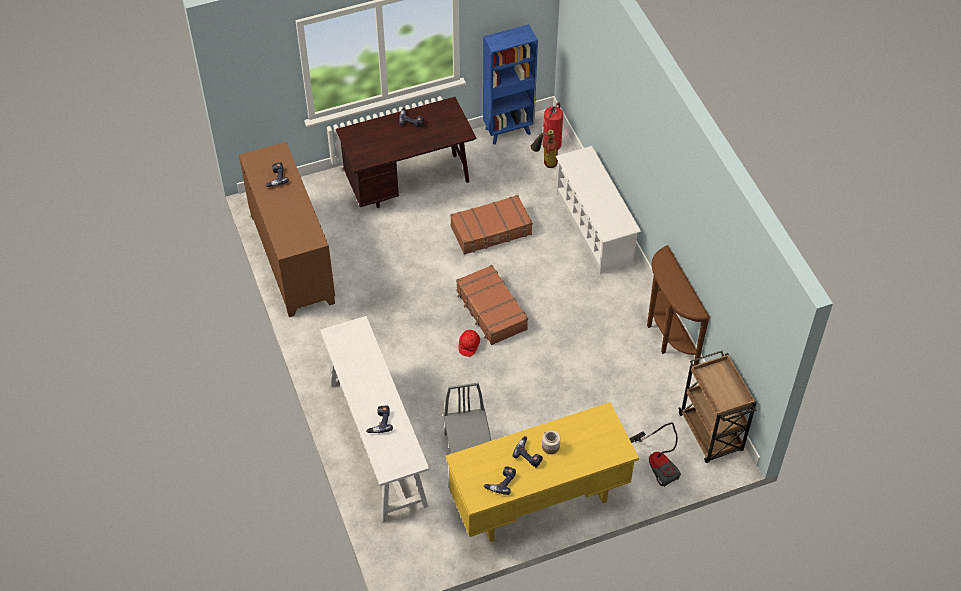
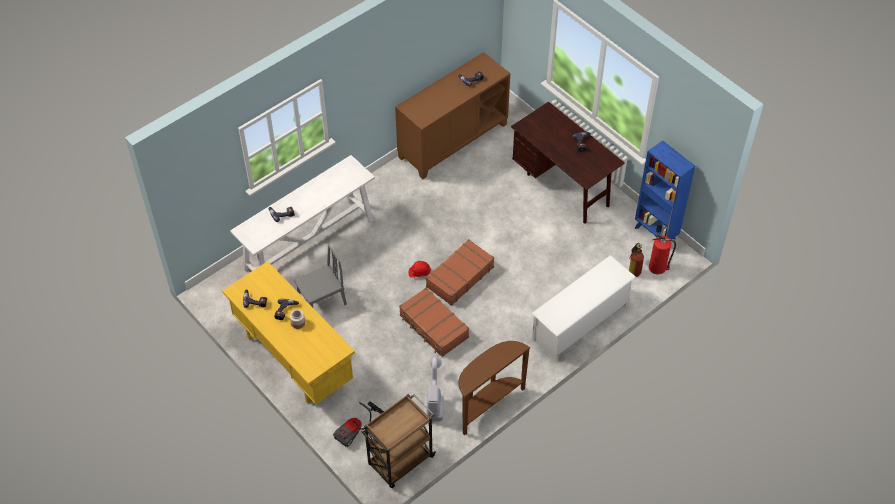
camera: 70 degrees right, 0 degrees up
(491, 231) = (540, 253): brown suitcase -> brown suitcase (433, 327)
(644, 381) = (434, 400): none -> vacuum cleaner

